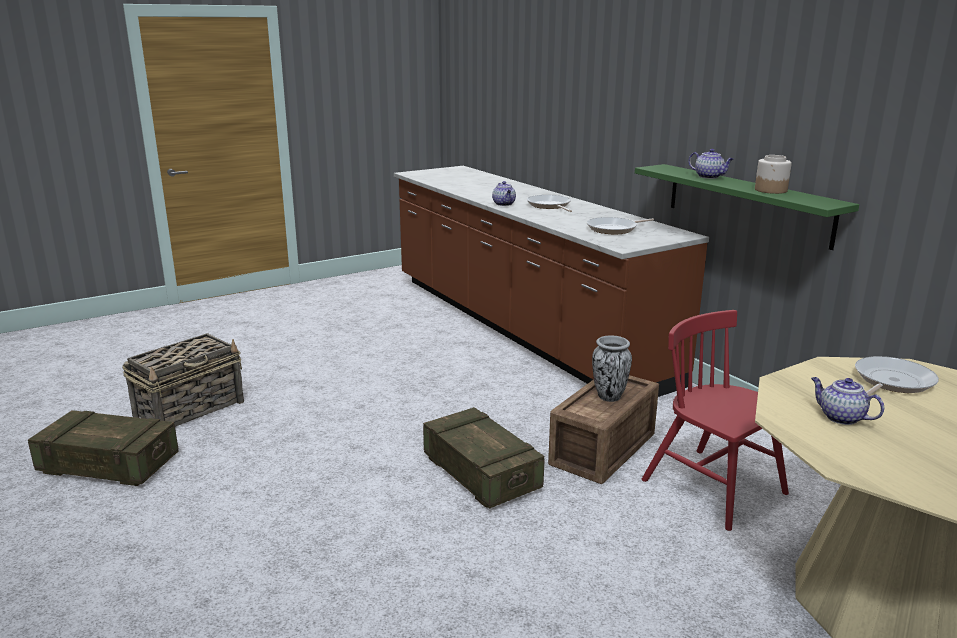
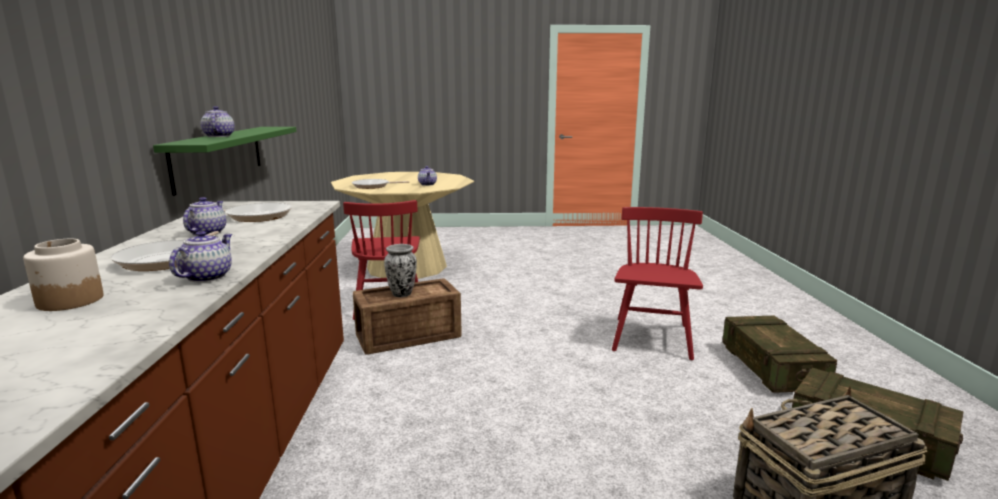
camera: 150 degrees left, 5 degrees down
(312, 538) = (652, 338): none -> red chair
(481, 474) = (513, 343): crate -> crate (771, 368)
(591, 217) = (207, 233): none -> teapot
(771, 190) = (252, 130): jar -> jar (70, 301)

